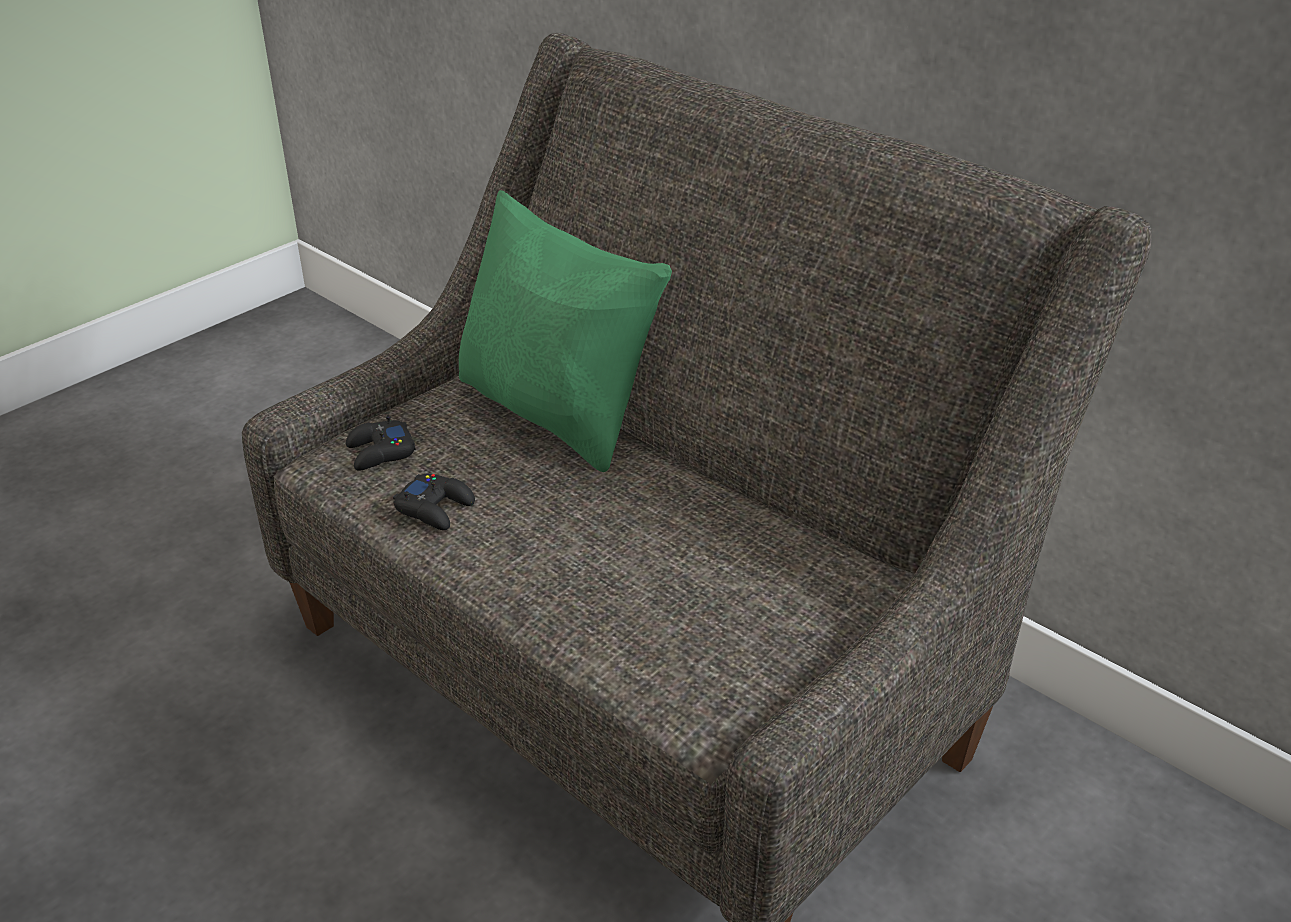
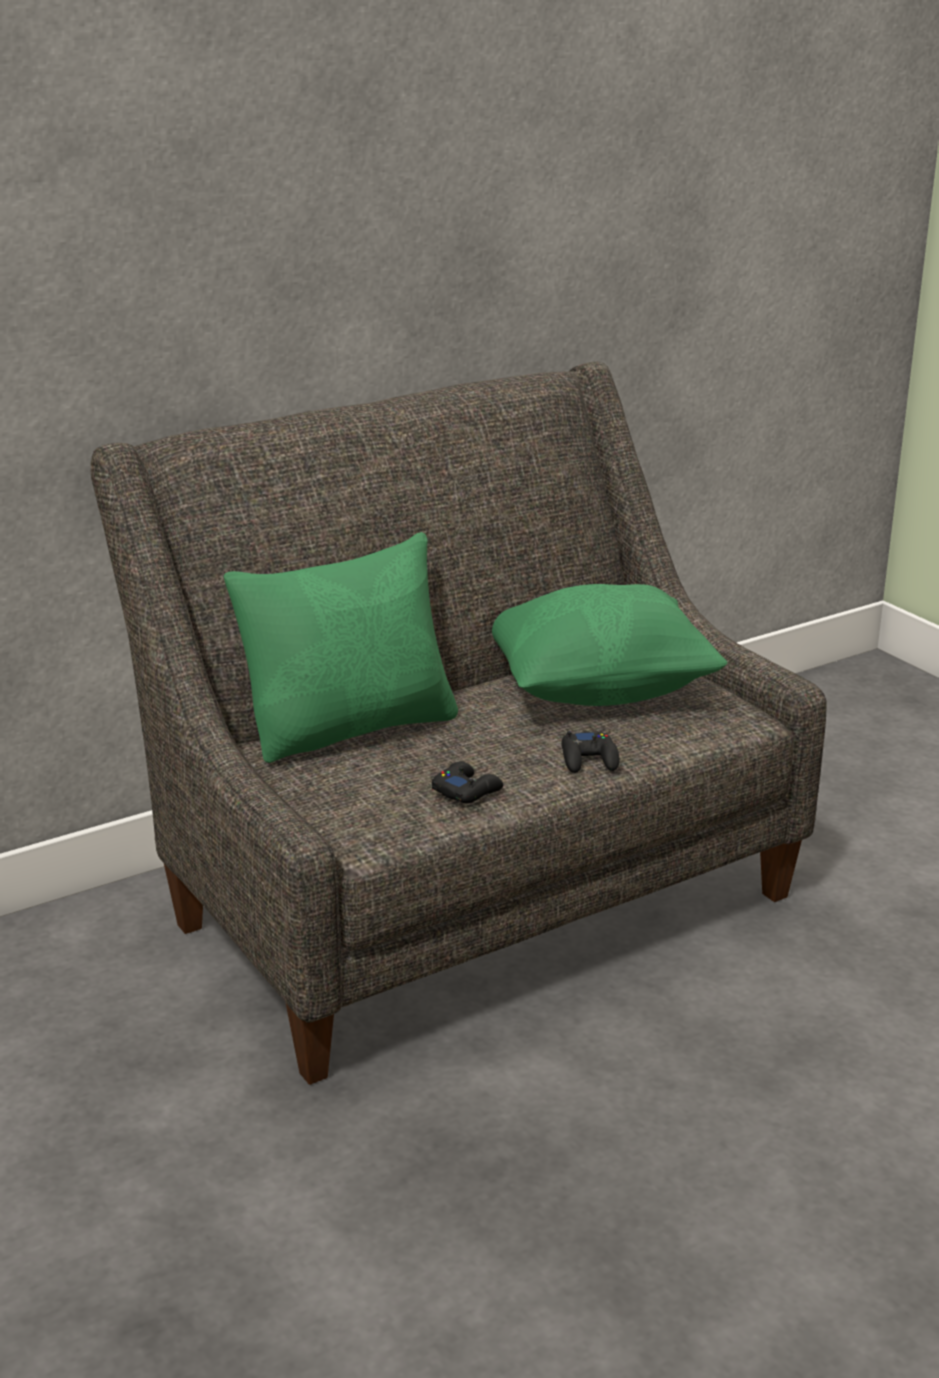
camera: 75 degrees left, 10 degrees down
(380, 452) = (364, 811): black game controller -> black game controller (589, 759)
(729, 571) = (600, 690): none -> green pillow

